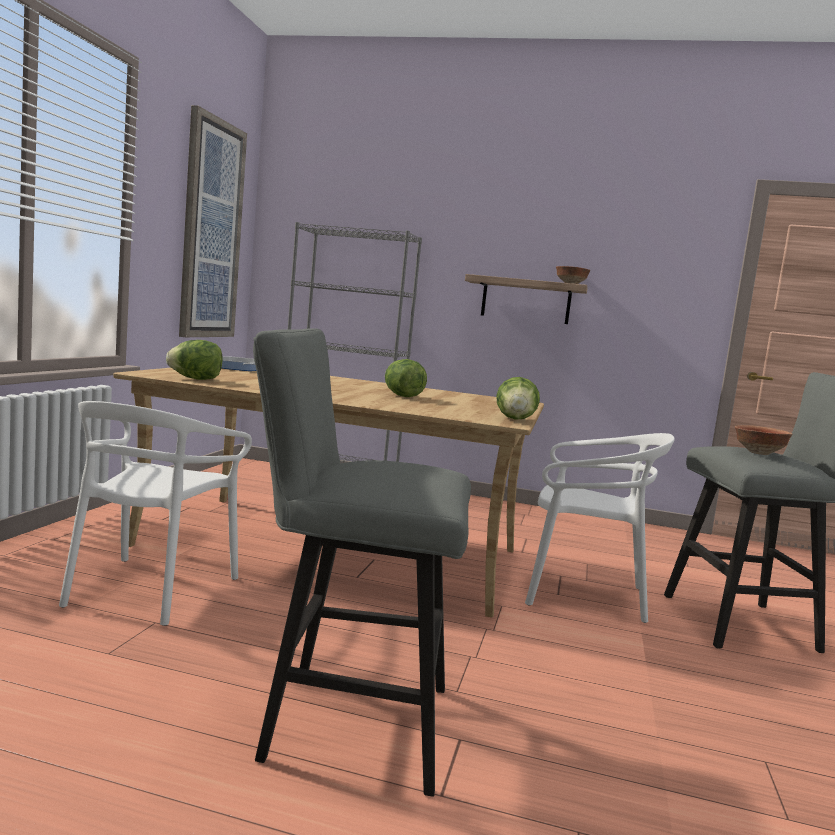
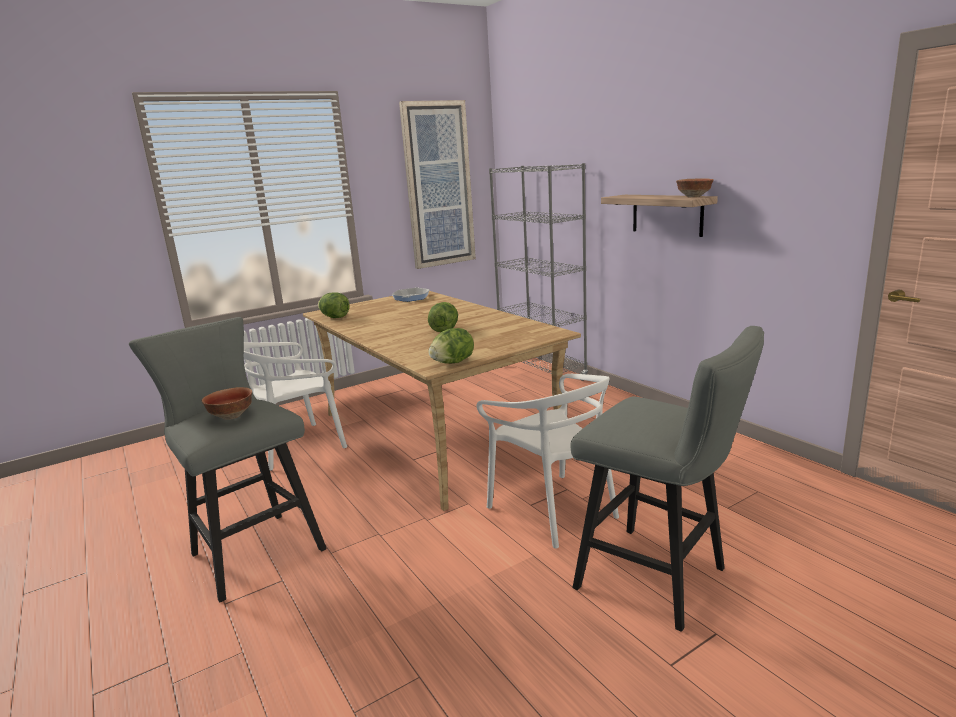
camera: 45 degrees right, 10 degrees up
(759, 453) = (629, 416): bowl -> bowl (230, 416)

